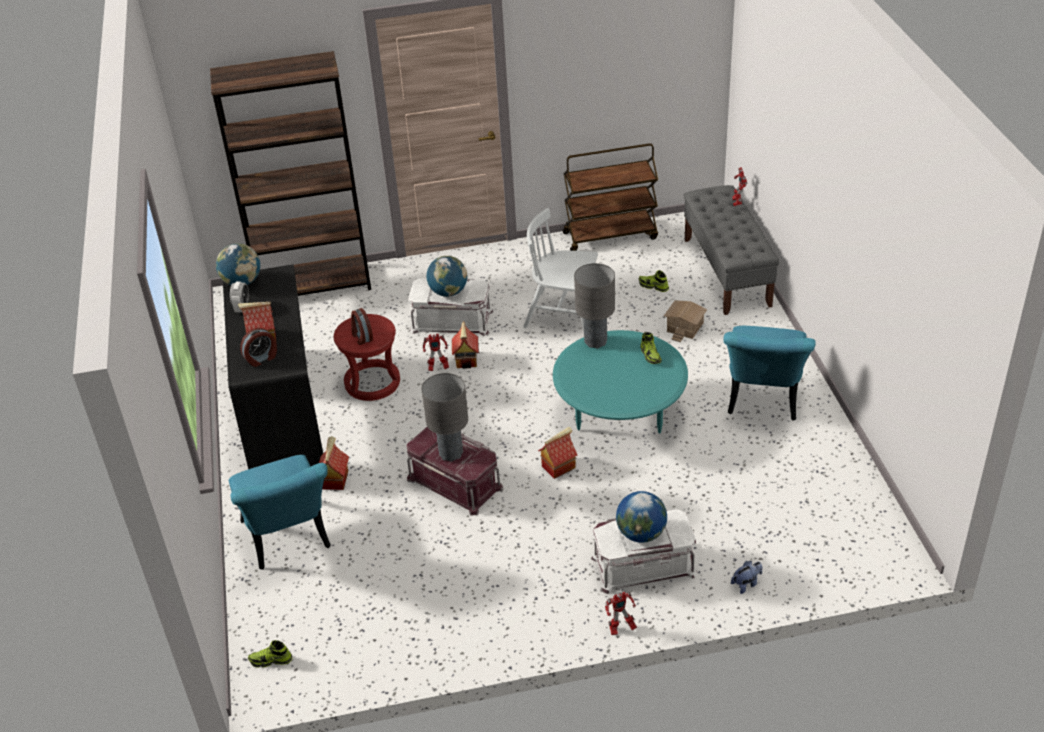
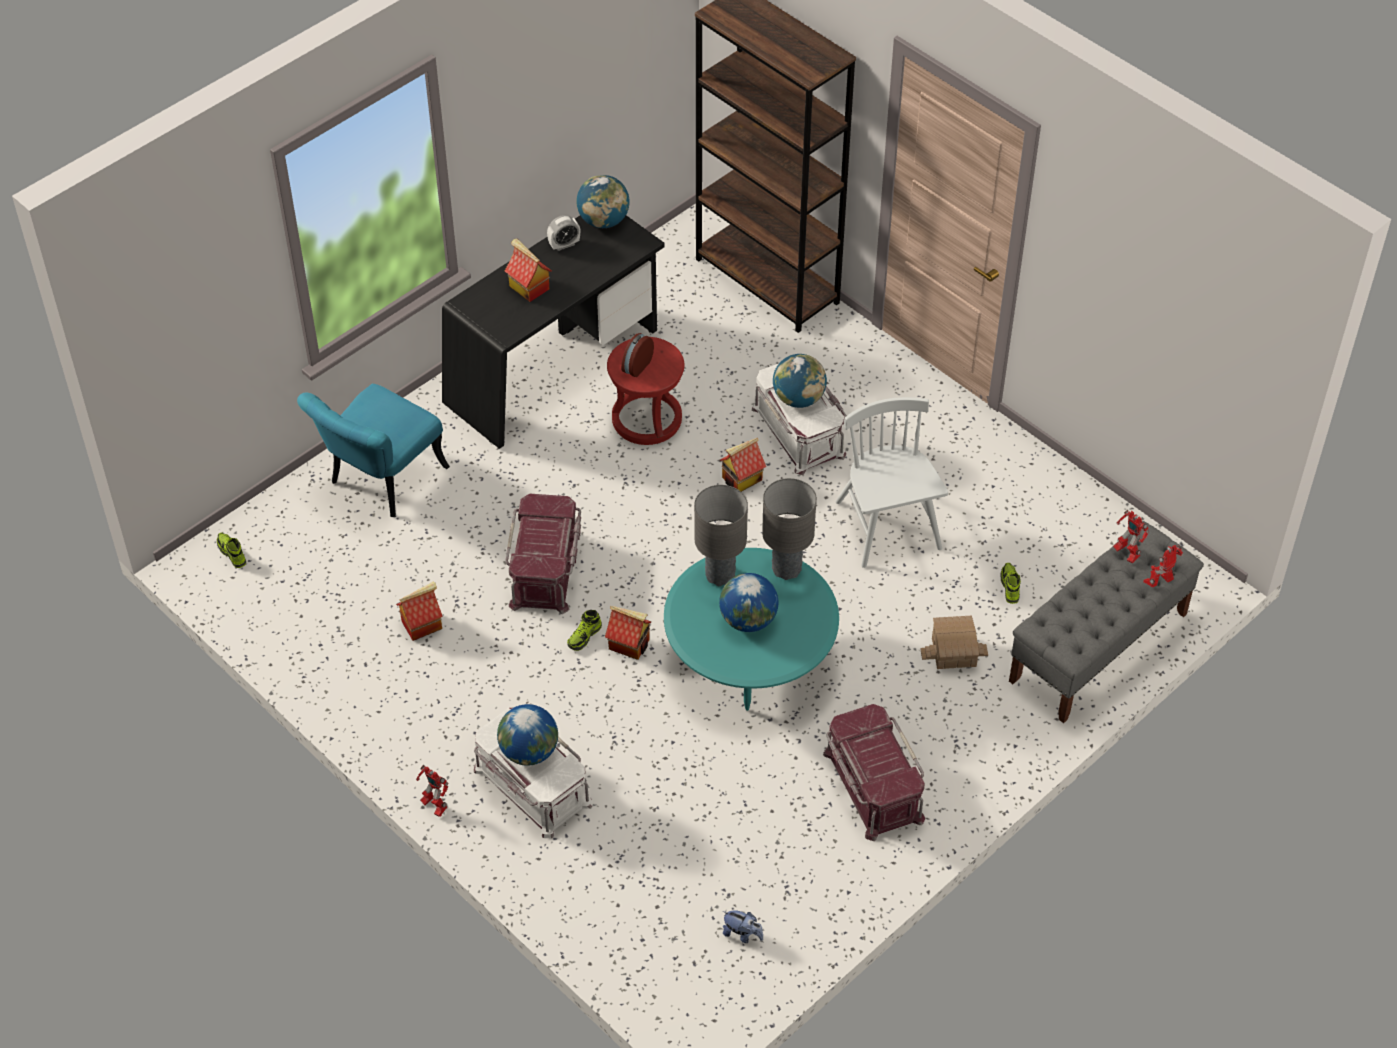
camera: 55 degrees right, 10 degrees up
(261, 358) = (497, 305): alarm clock -> none
(334, 479) = (484, 469): toy house -> toy house (422, 624)
(437, 368) = (710, 461): toy robot -> toy robot (1125, 553)
(451, 453) = (541, 536): grey table lamp -> grey table lamp (720, 575)
(610, 235) = (1079, 497): brown cart -> none
(624, 374) = (748, 620): none -> globe
(650, 355) = (799, 629): shoe -> shoe (584, 636)
(746, 584) = (564, 888): plush toy -> plush toy (742, 934)
(763, 401) = (872, 786): turquoise chair -> red storage box

